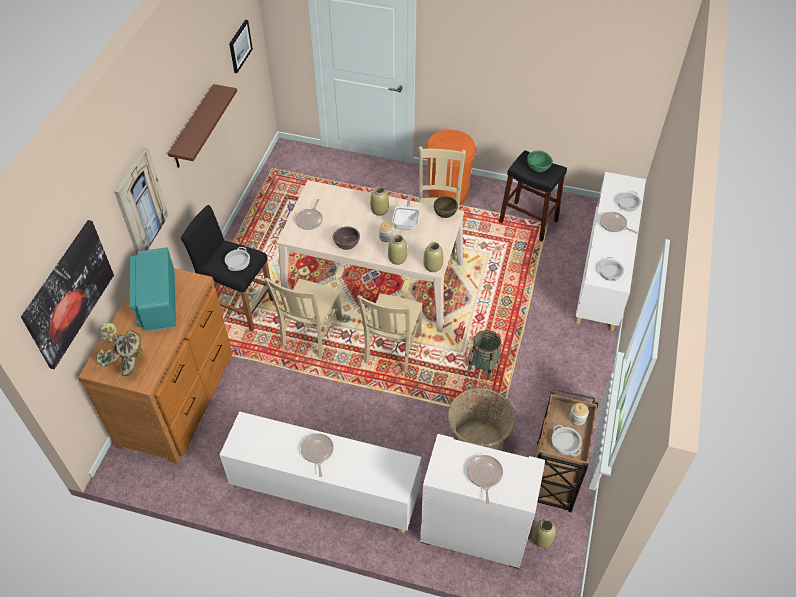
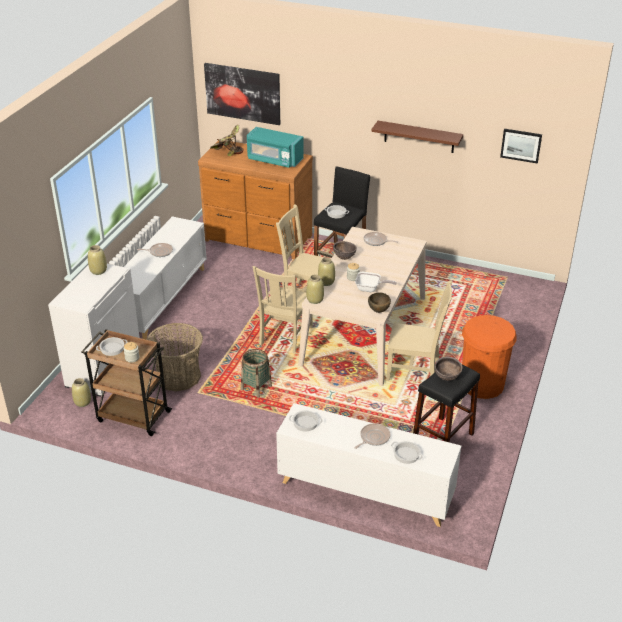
camera: 95 degrees right, 15 degrees down
(140, 203) = (331, 119): picture -> none
(158, 301) = (274, 160): turquoise microwave -> turquoise microwave turned 150 degrees counterclockwise
(379, 210) = (386, 275): beige vase -> beige vase (98, 271)
(392, 348) = (285, 337): beige chair -> beige chair turned 90 degrees counterclockwise
(484, 475) = (87, 285): frying pan -> none
(538, 169) = (447, 378): green bowl -> brown bowl

